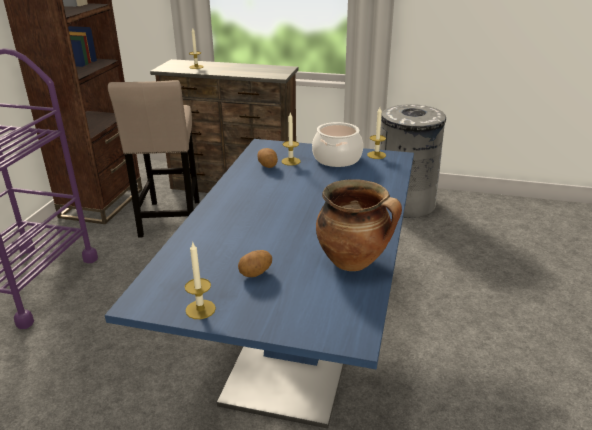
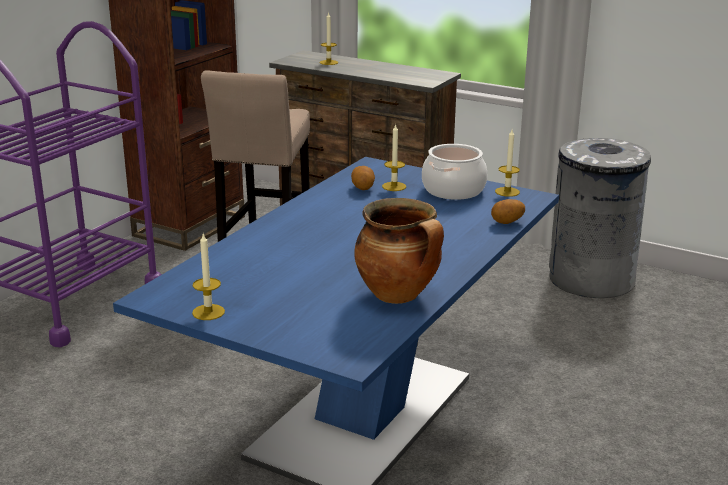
camera: 15 degrees right, 5 degrees down
(256, 274) = (283, 290): potato -> potato (507, 222)

